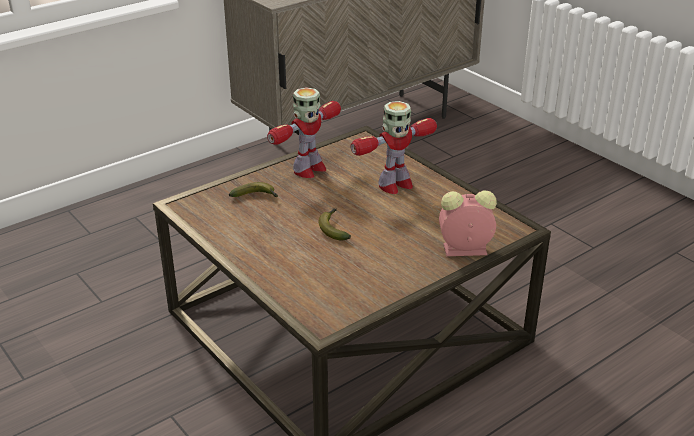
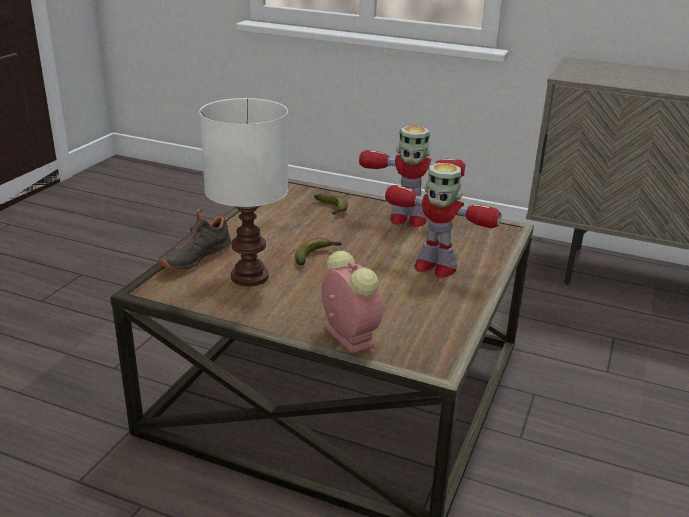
camera: 60 degrees right, 5 degrees down
(284, 288) = (195, 257): none -> black shoe
(341, 270) = (248, 276): none -> white table lamp

